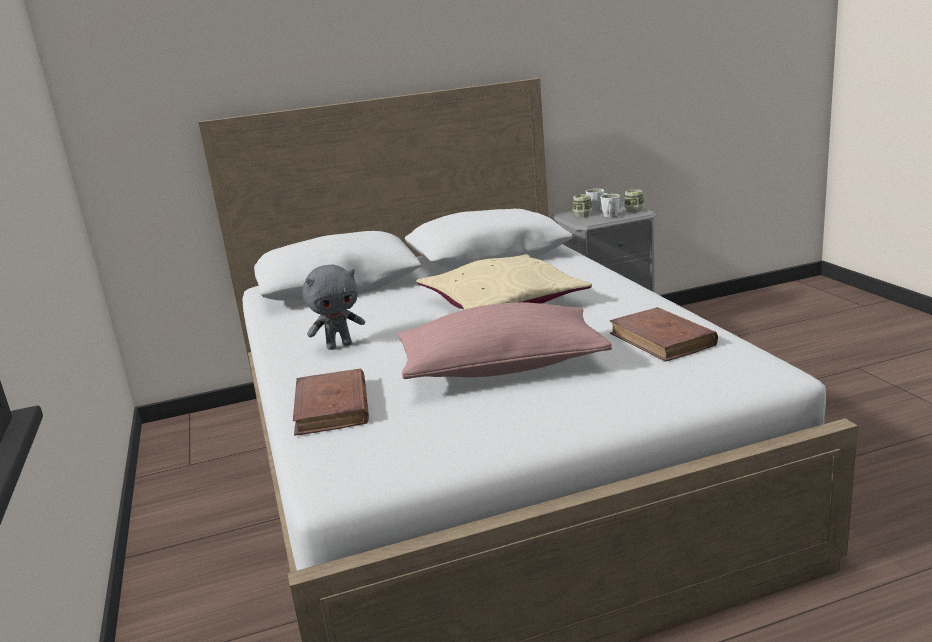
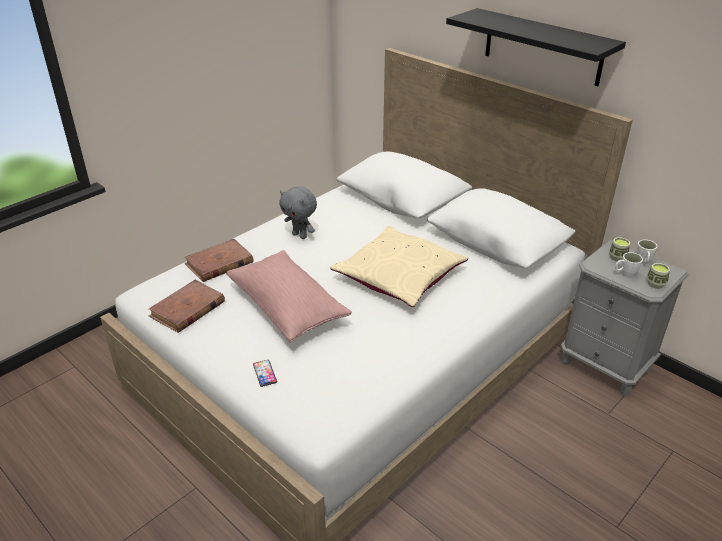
camera: 60 degrees right, 15 degrees up
(418, 42) = (542, 47): none -> black shelf
(636, 394) = (264, 373): none -> phone
(662, 339) = (359, 367): brown book -> brown book (187, 309)

